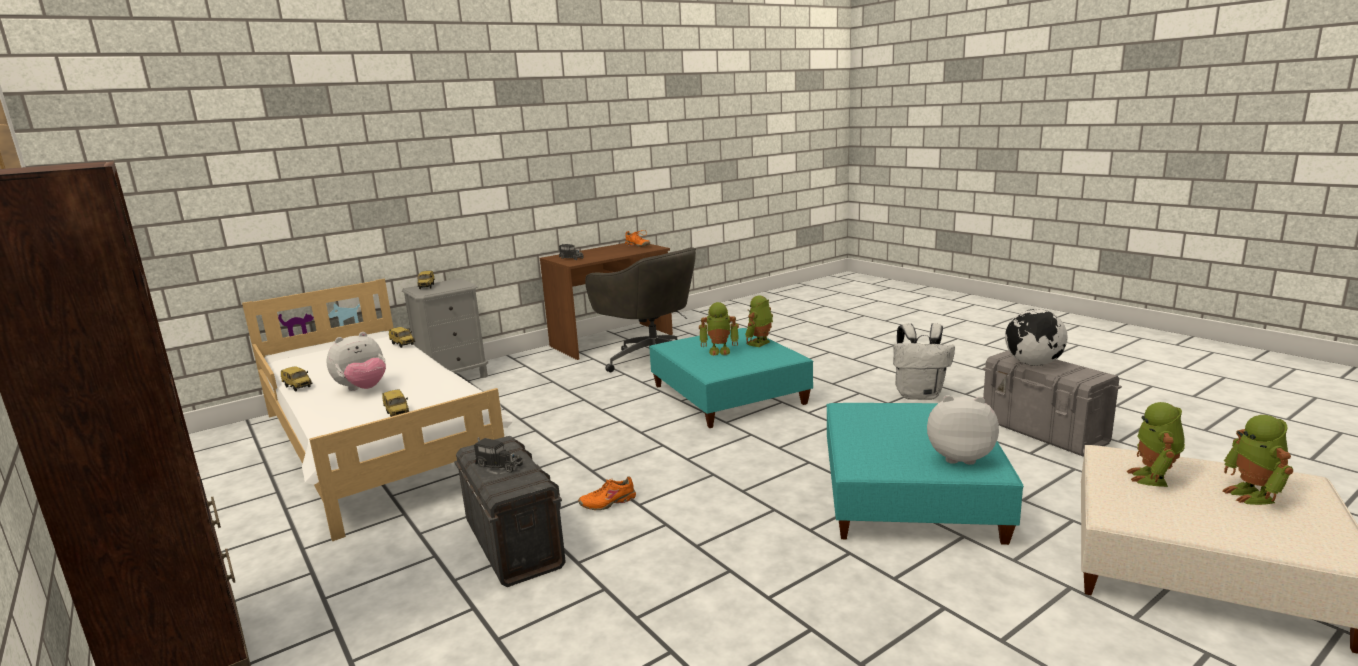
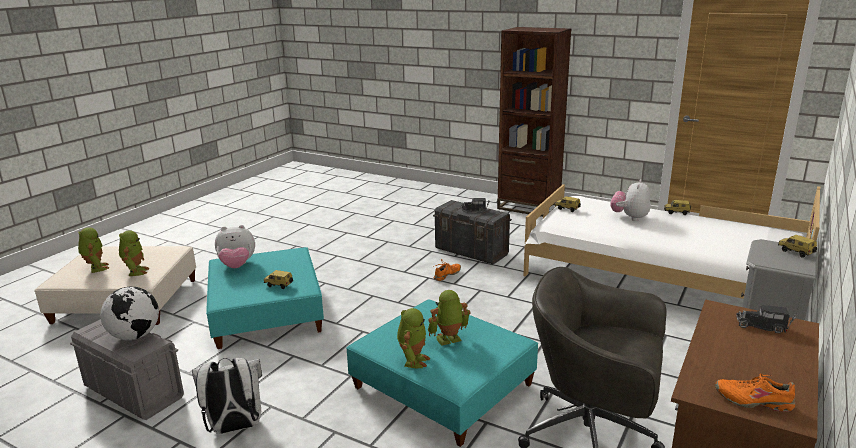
camera: 155 degrees right, 5 degrees up
(403, 344) = (715, 254): toy car -> toy car (278, 286)

